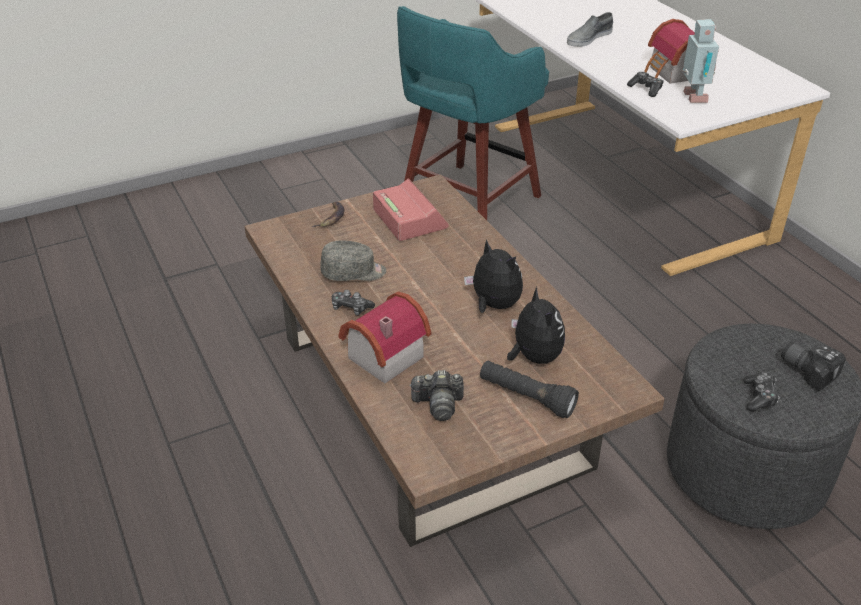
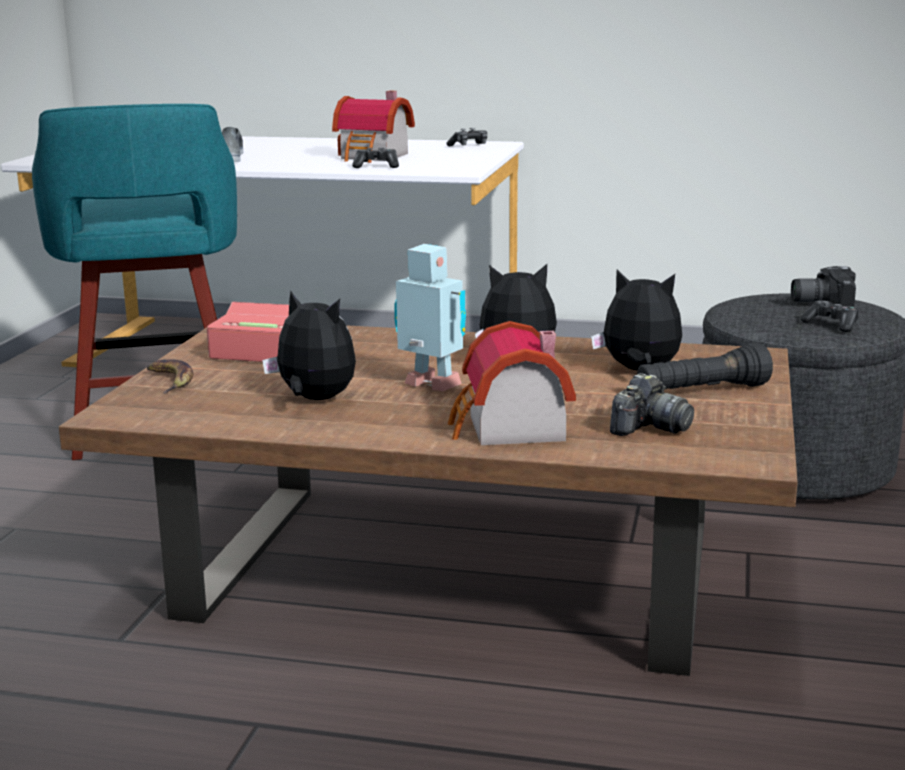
camera: 50 degrees left, 20 degrees down
(351, 308) = (383, 419): game controller -> game controller (469, 146)
(353, 273) = (314, 400): grey cap -> plush toy
(692, 98) = (431, 162): toy robot -> toy robot (431, 387)

